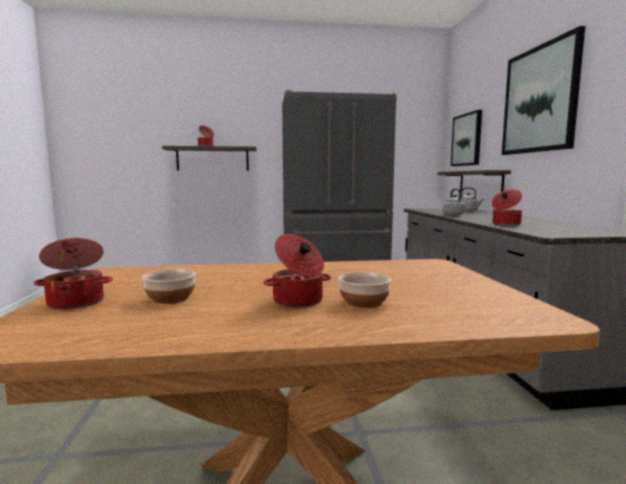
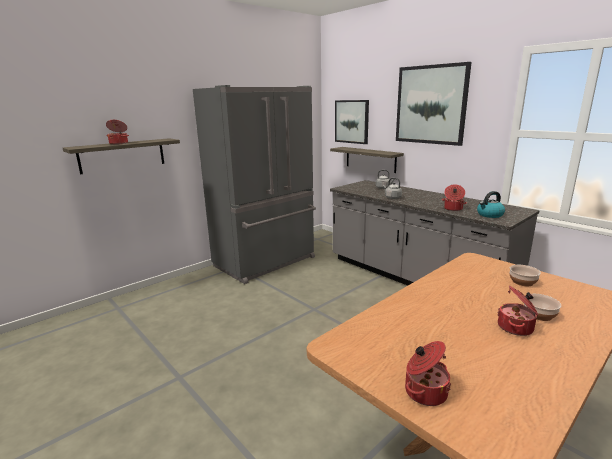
camera: 35 degrees left, 10 degrees up
(171, 298) = (459, 357): bowl -> bowl (522, 282)
(545, 230) = (489, 215): none -> kettle

